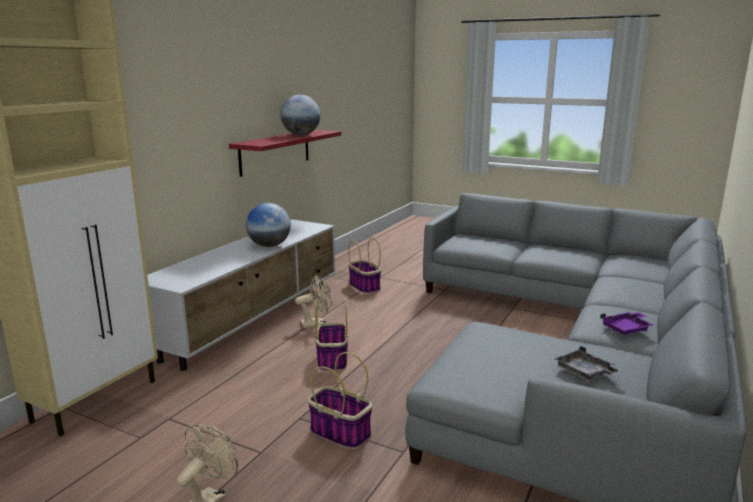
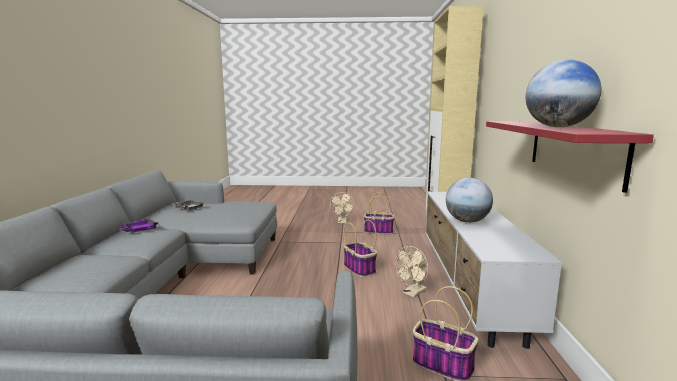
camera: 155 degrees right, 5 degrees down
(339, 433) = (315, 241): basket -> basket (379, 231)

